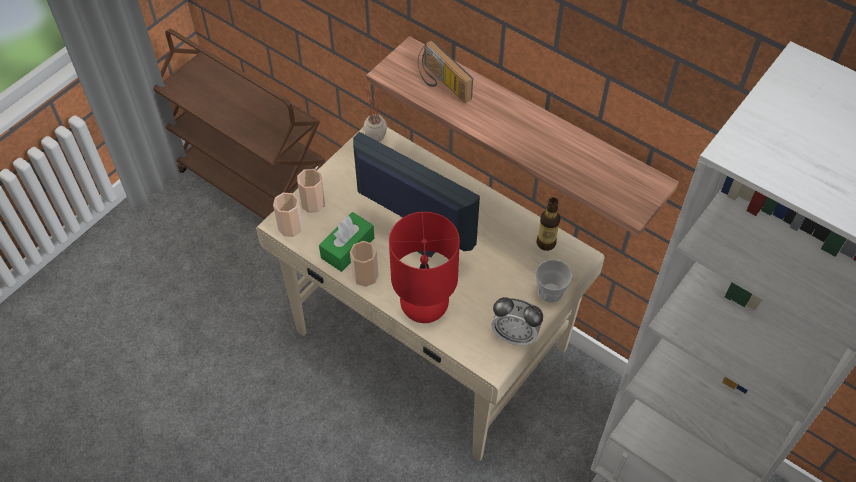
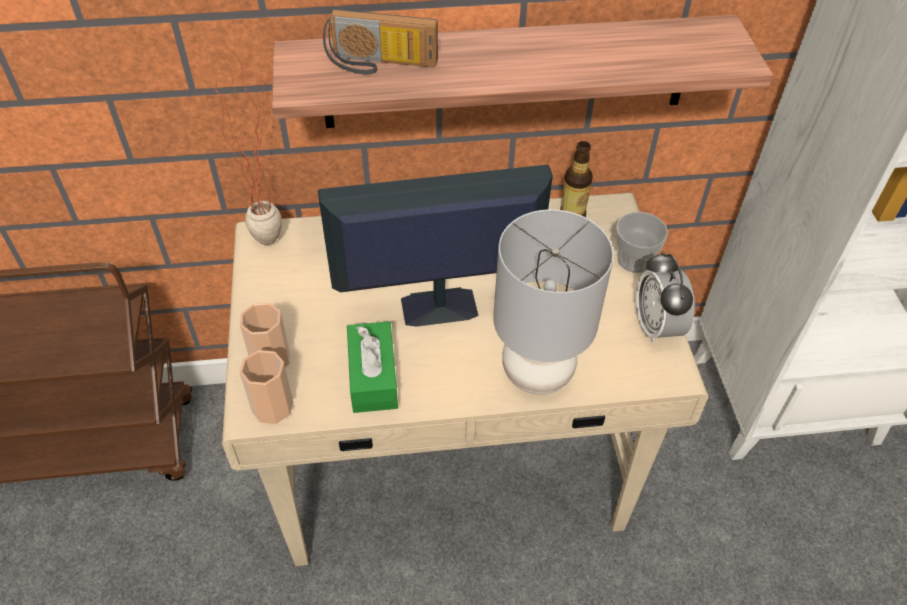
camera: 45 degrees left, 5 degrees down
(365, 276) = (431, 391): cup -> none
(425, 308) = (538, 373): red table lamp -> grey table lamp
(515, 335) = (656, 327): alarm clock -> alarm clock turned 105 degrees clockwise

